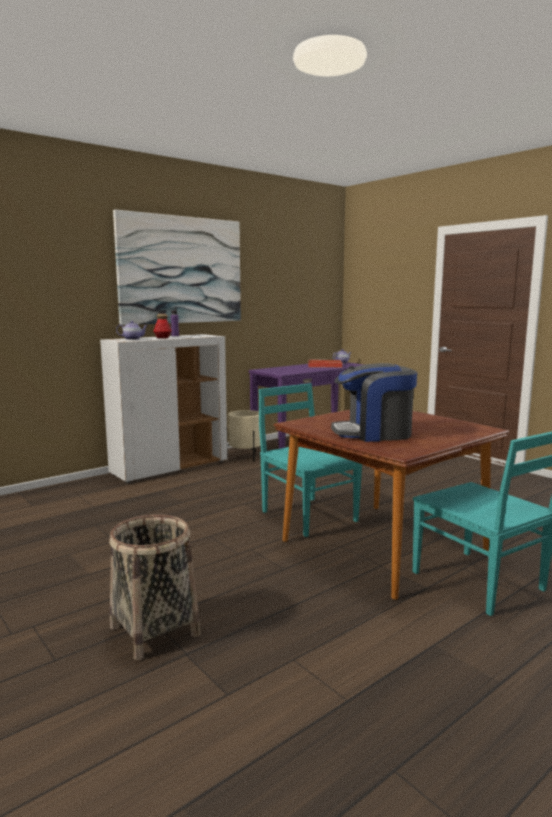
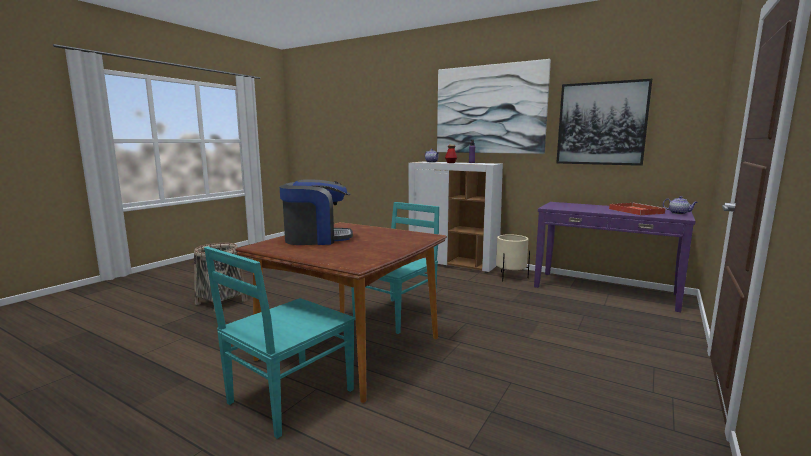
camera: 70 degrees right, 0 degrees up
(279, 290) = (601, 124): none -> picture
(373, 433) = (317, 239): coffee machine -> coffee machine turned 105 degrees clockwise

